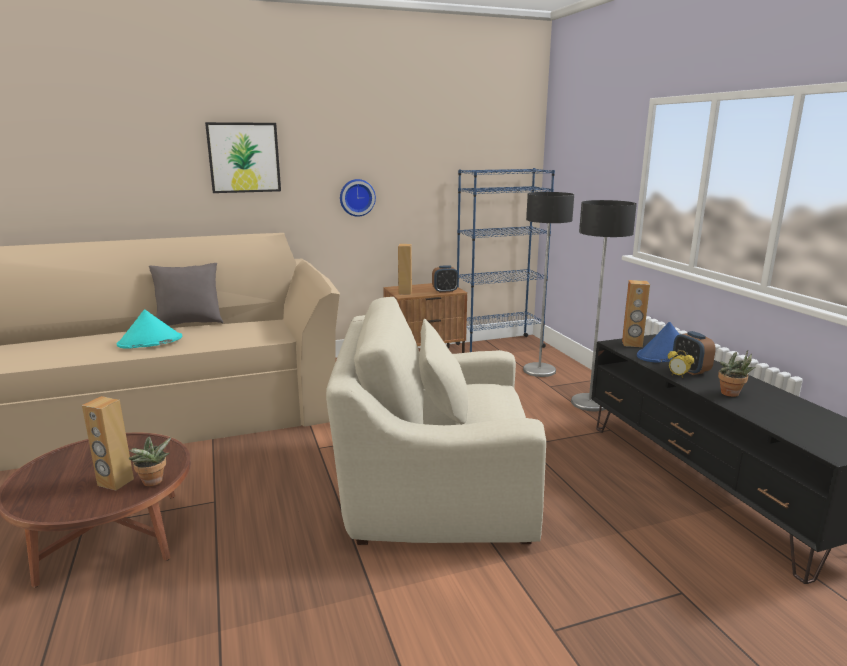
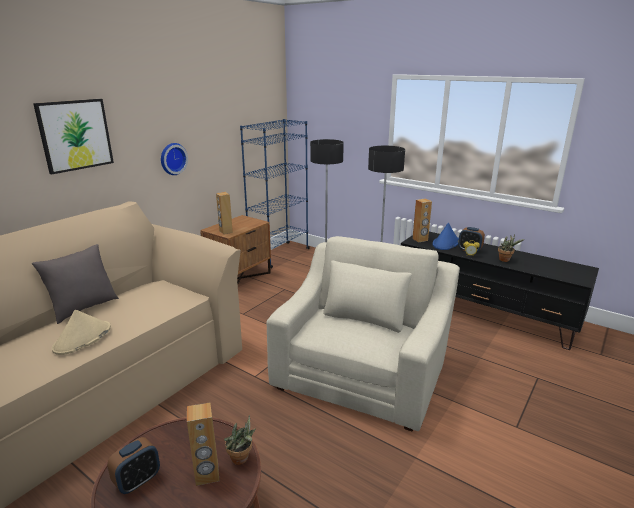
camera: 35 degrees left, 5 degrees up
(150, 341) = (82, 338): turquoise hat -> beige hat
(433, 486) = (362, 371): beige armchair -> beige armchair turned 150 degrees clockwise
(445, 291) = (253, 224): alarm clock -> alarm clock (138, 481)

